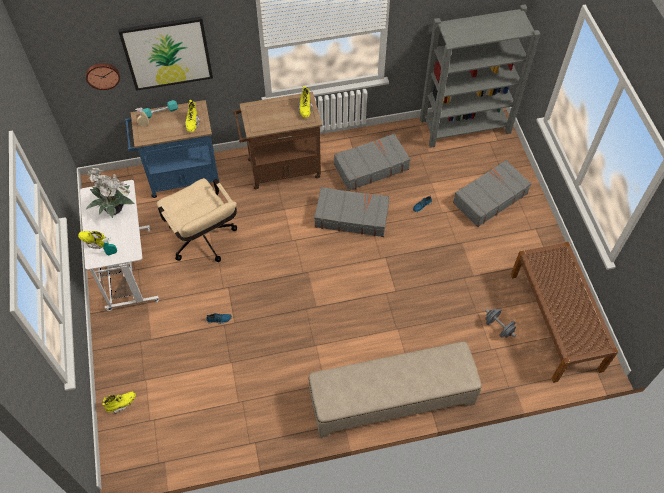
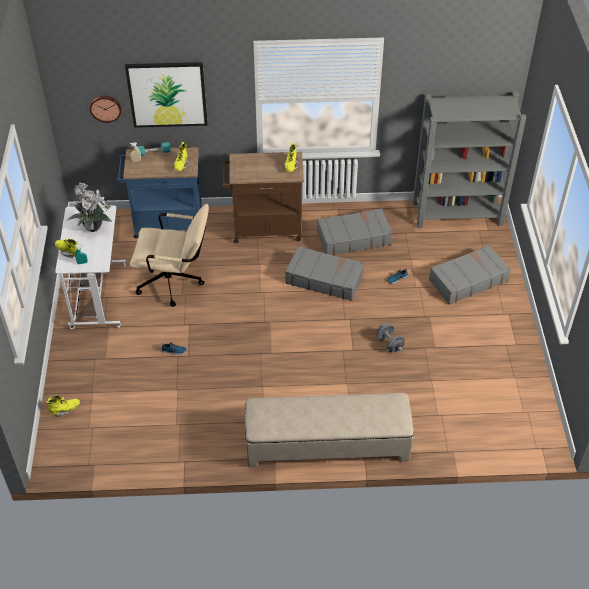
camera: 10 degrees right, 10 degrees down
(205, 242) = (175, 282): beige office chair -> beige office chair turned 60 degrees counterclockwise
(498, 327) = (449, 396): grey dumbbell -> grey dumbbell (389, 344)
(556, 321) = (510, 399): brown bench -> none

